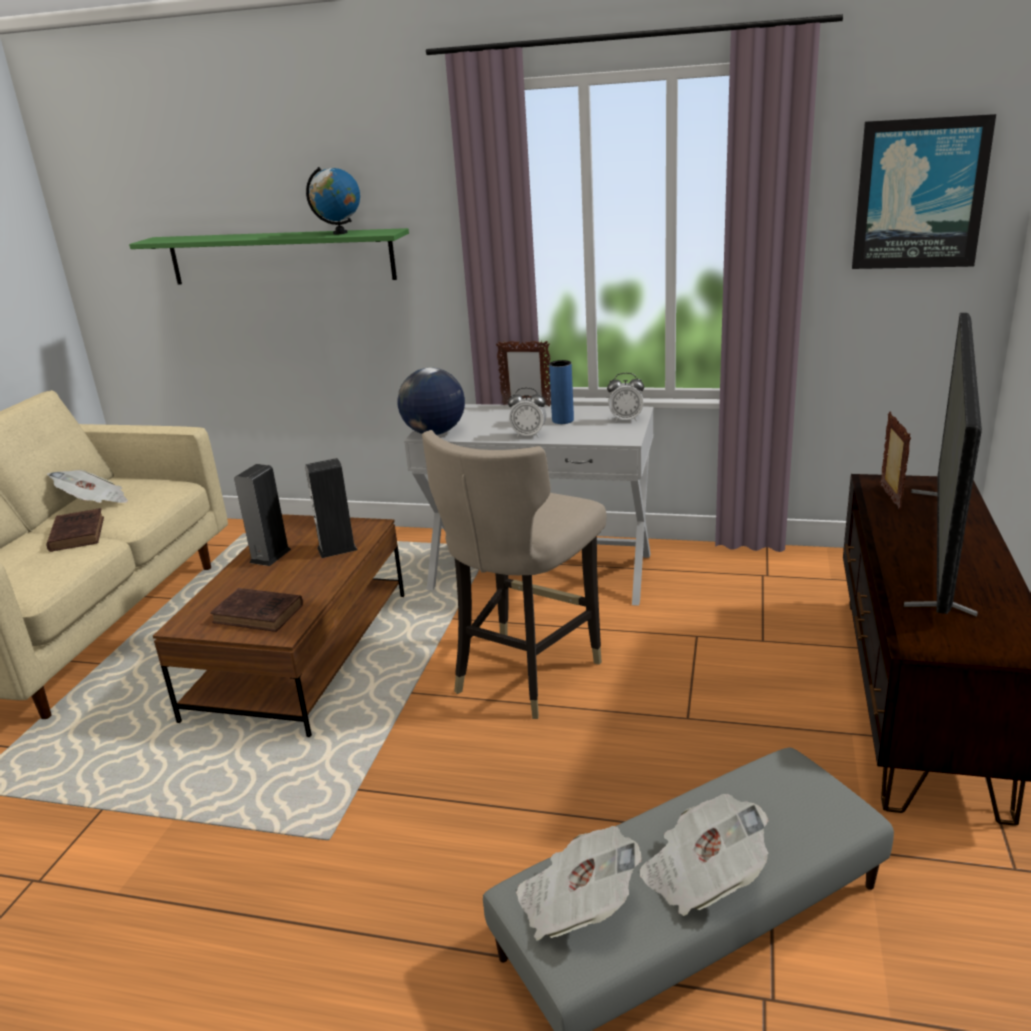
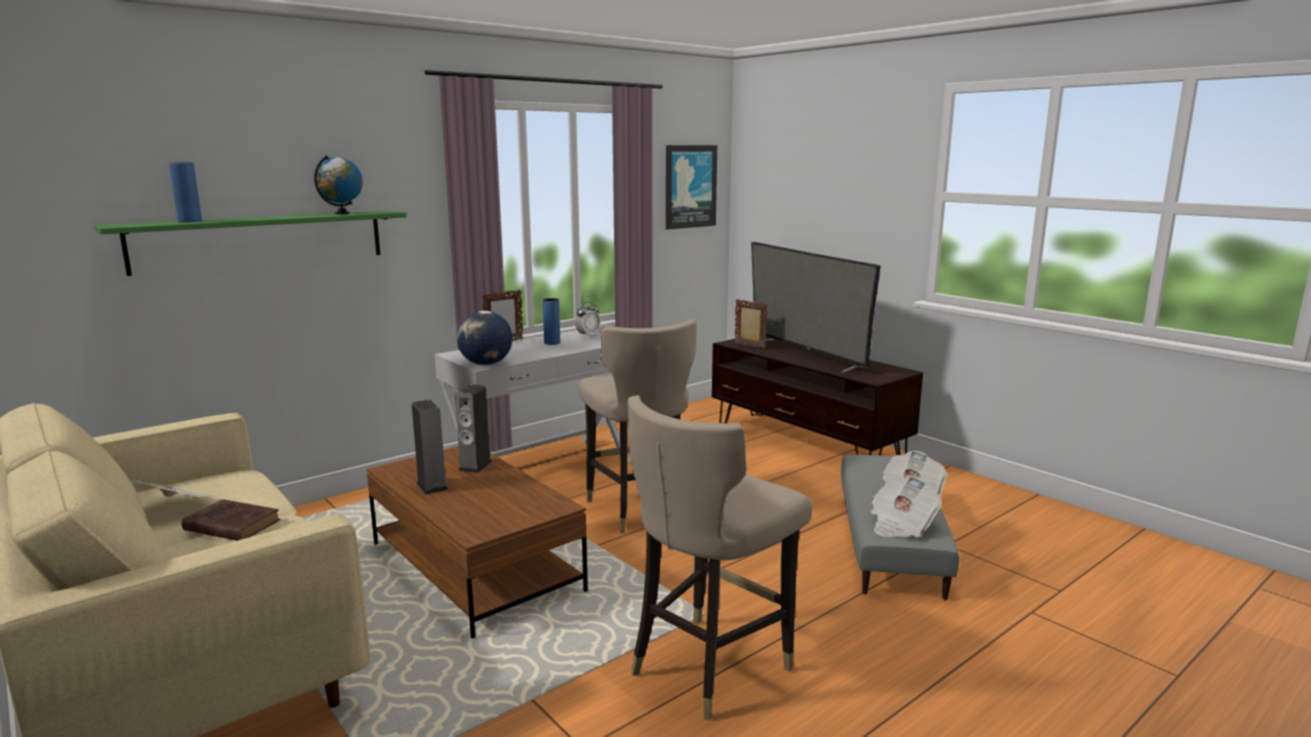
camera: 55 degrees left, 10 degrees down
(205, 238) = (190, 221): none -> blue vase
(223, 895) = (709, 666): none -> beige stool
(260, 614) = (518, 507): brown book -> none
(529, 435) = (553, 352): alarm clock -> none

